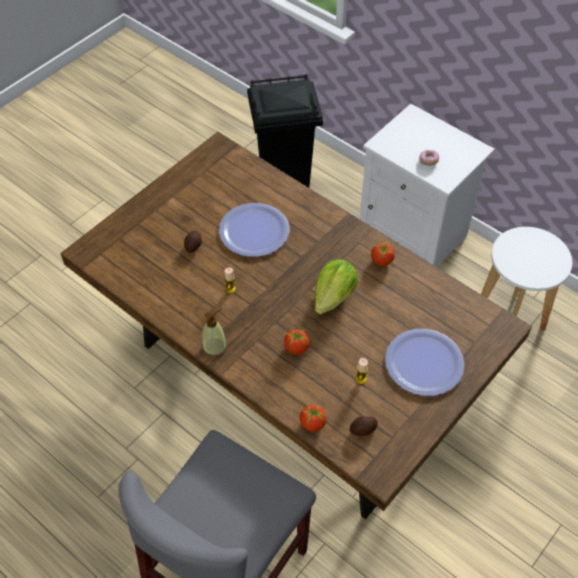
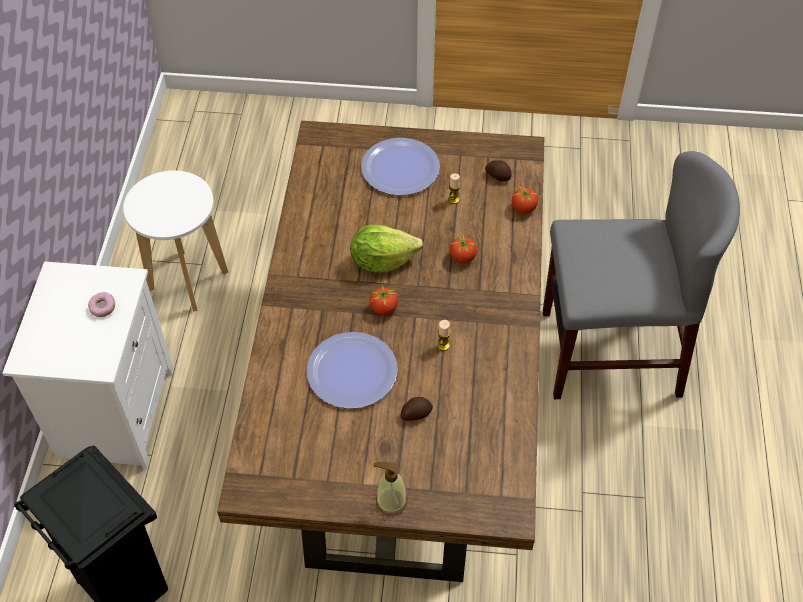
camera: 125 degrees left, 0 degrees up
(215, 347) = (516, 317): soap dispenser -> soap dispenser (391, 501)
(381, 260) = (307, 248): tomato -> tomato (383, 309)

